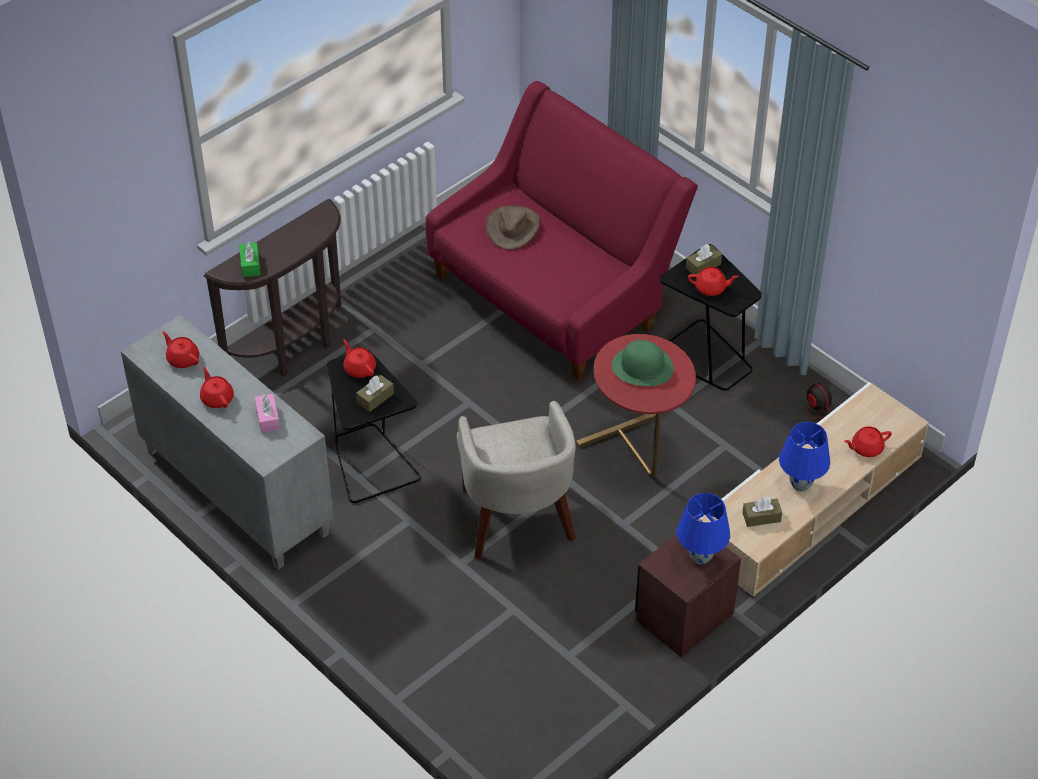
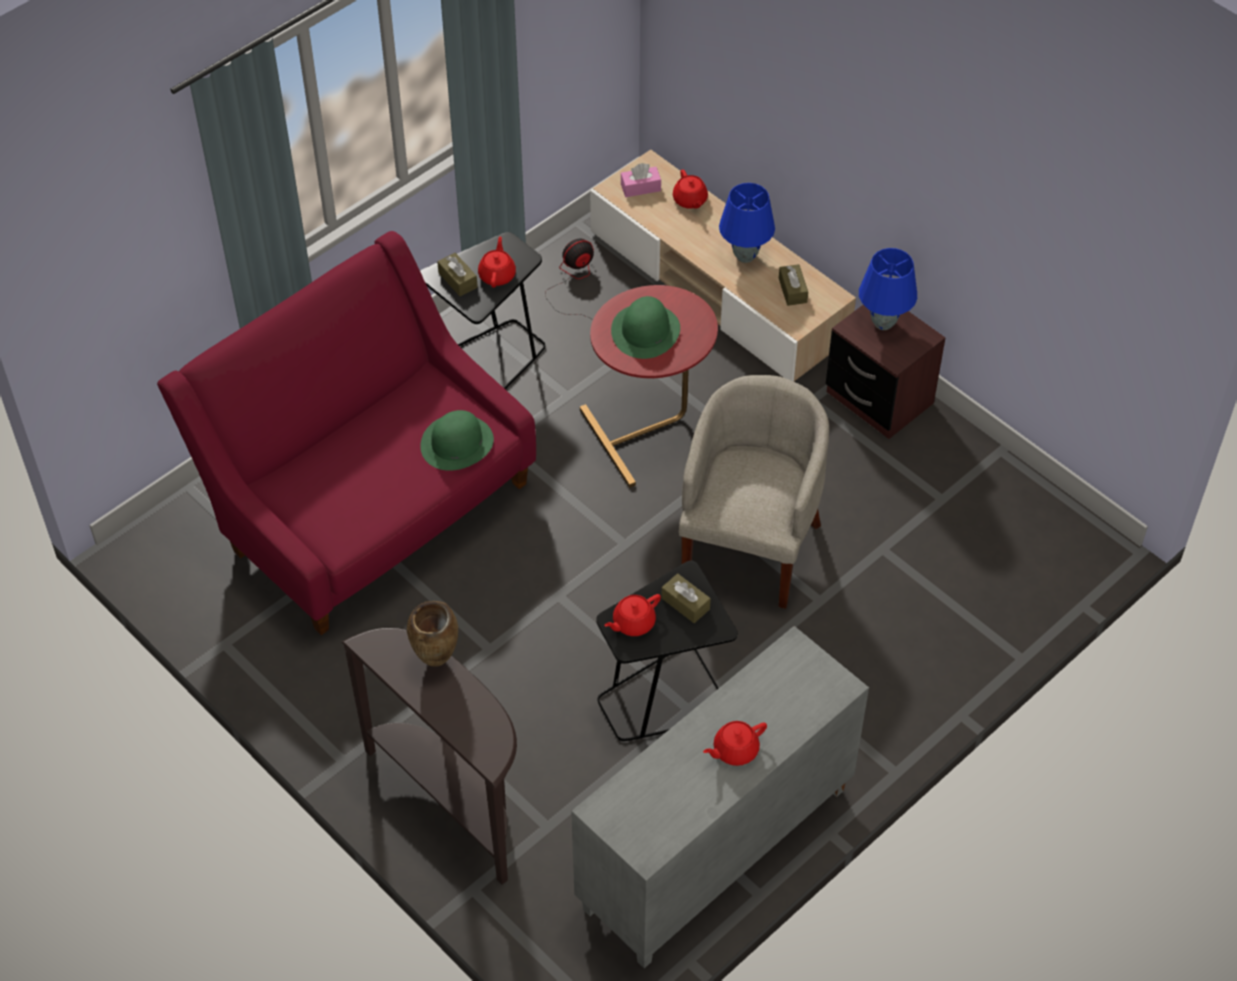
camera: 90 degrees left, 5 degrees up
(183, 359) = (661, 799): red teapot -> none
(250, 265) = (479, 727): green tissue box -> none
(268, 418) = (767, 689): pink tissue box -> pink tissue box (640, 187)
(307, 243) = (436, 661): none -> brown vase
(512, 228) = (341, 484): brown hat -> none
(516, 520) = (750, 546): beige armchair -> beige armchair turned 60 degrees counterclockwise
(552, 286) = (457, 443): none -> green hat

